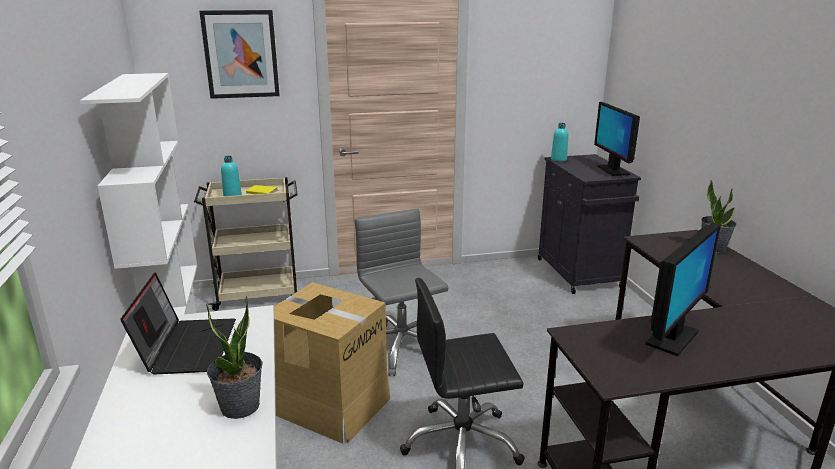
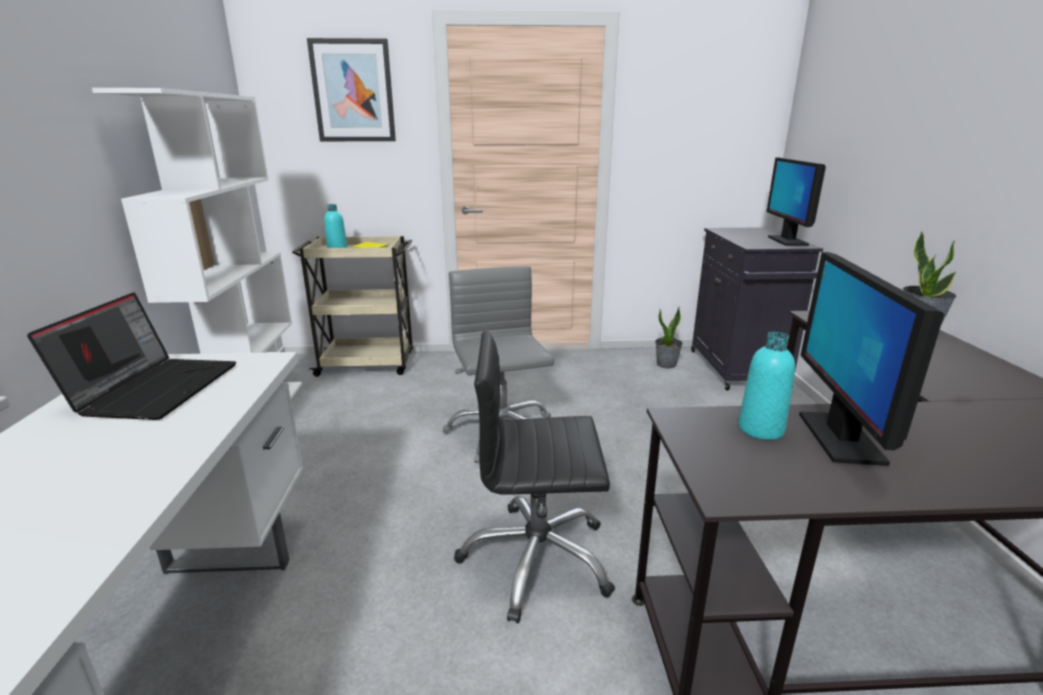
camera: 10 degrees right, 0 degrees up
(240, 407) = (149, 469): potted plant -> potted plant (666, 364)
(330, 404) = (394, 489): cardboard box -> none
(558, 159) = (721, 230): turquoise bottle -> turquoise bottle (760, 429)
(672, 338) = (840, 437): monitor -> monitor turned 135 degrees clockwise

